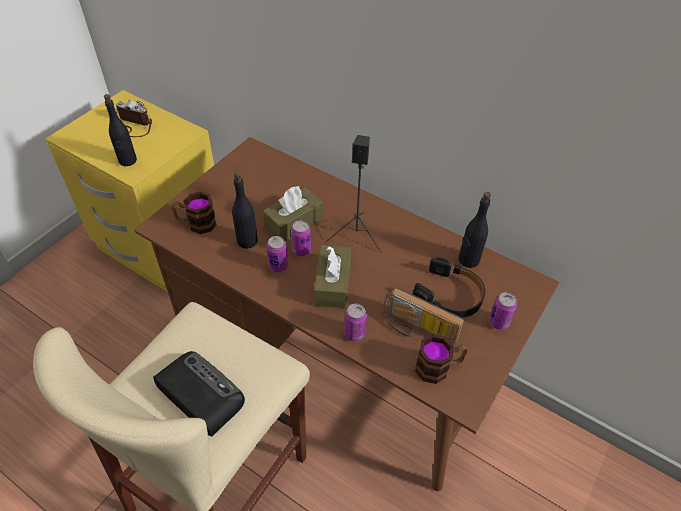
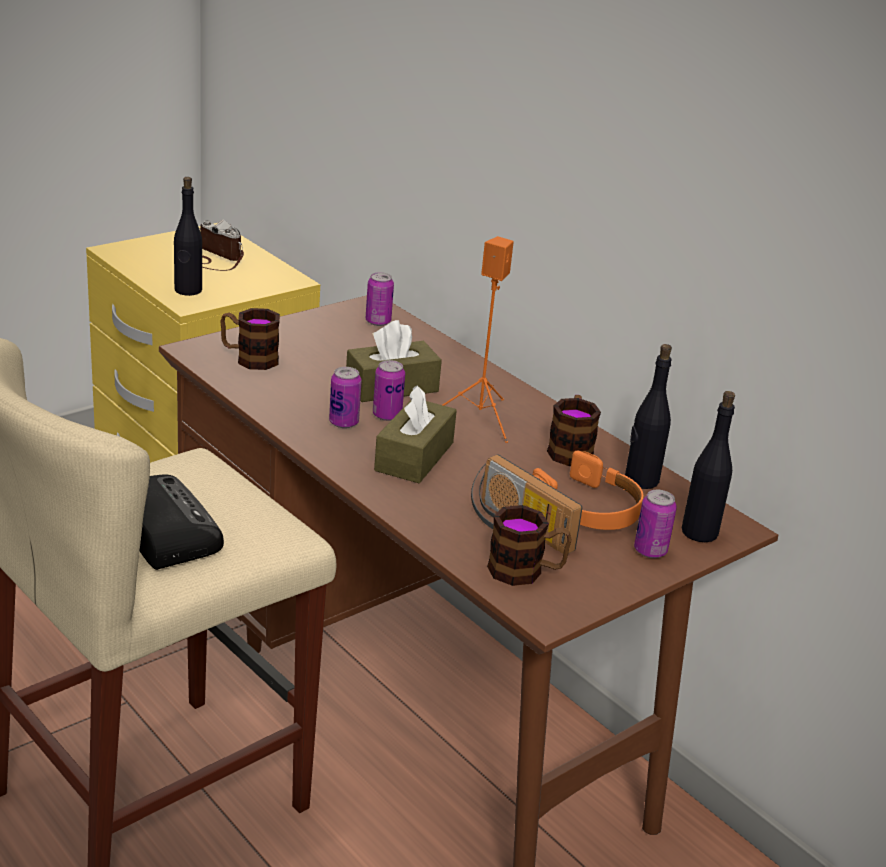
camera: 15 degrees right, 20 degrees down
(247, 240) = (313, 389): black bottle -> black bottle (700, 532)
(354, 333) = (417, 510): can -> can (378, 321)
(357, 235) = (480, 419): black speaker -> orange speaker
(419, 245) = (570, 449): none -> mug
(450, 295) = (588, 507): black headphones -> orange headphones

